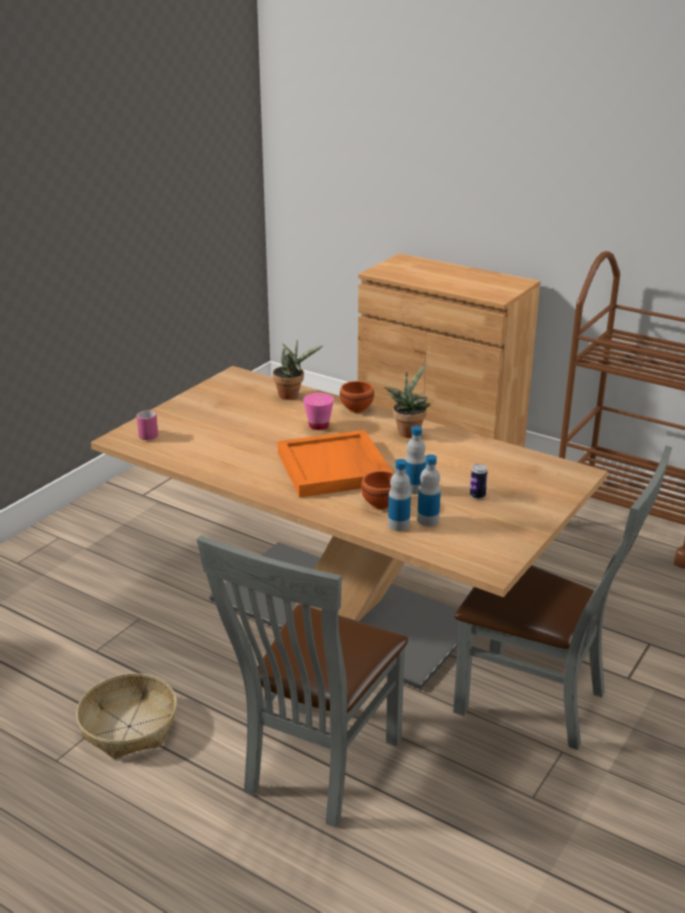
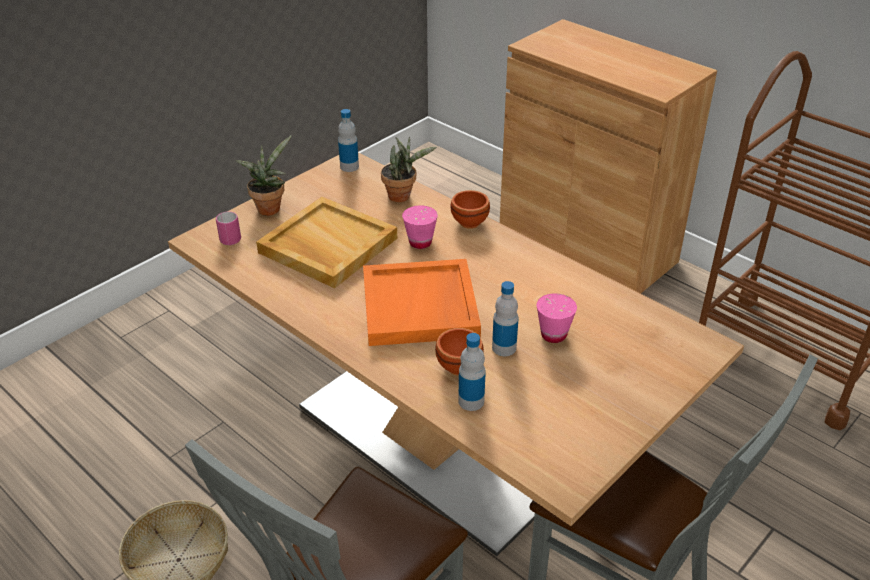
camera: 10 degrees right, 10 degrees up
(237, 434) = (326, 245): none -> beige tray
(408, 431) = (520, 261): potted plant -> potted plant (270, 207)
(428, 520) = (507, 398): bottle -> bottle (349, 167)
(452, 477) = (553, 335): none -> pink cup
(477, 496) = (576, 367): can -> none

